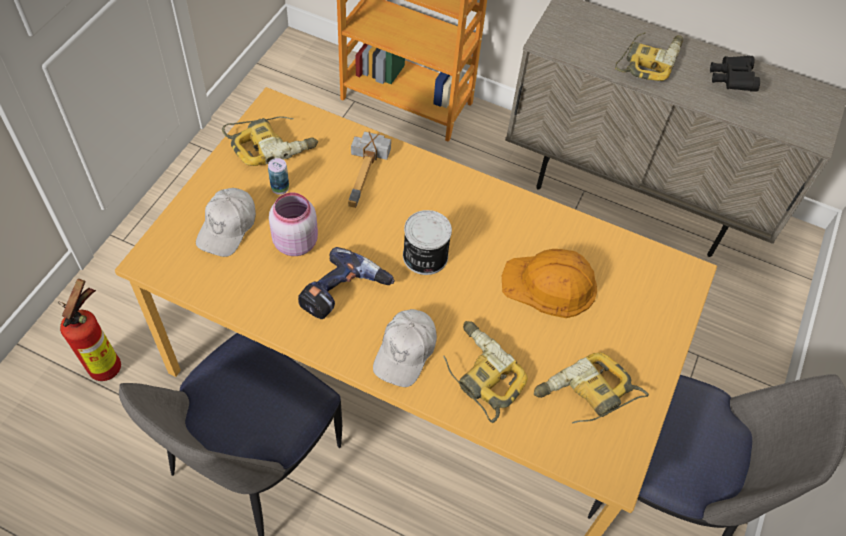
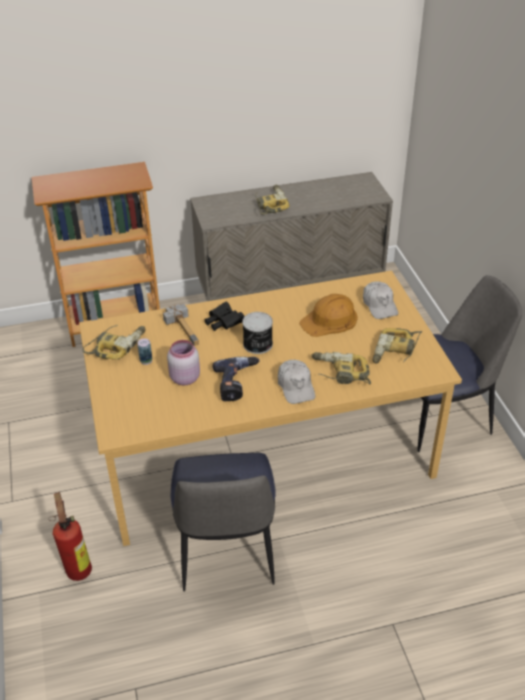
camera: 35 degrees left, 15 degrees down
(228, 227) = (139, 393): white cap -> white cap (379, 305)
(731, 81) = (317, 193): black binoculars -> black binoculars (223, 323)

